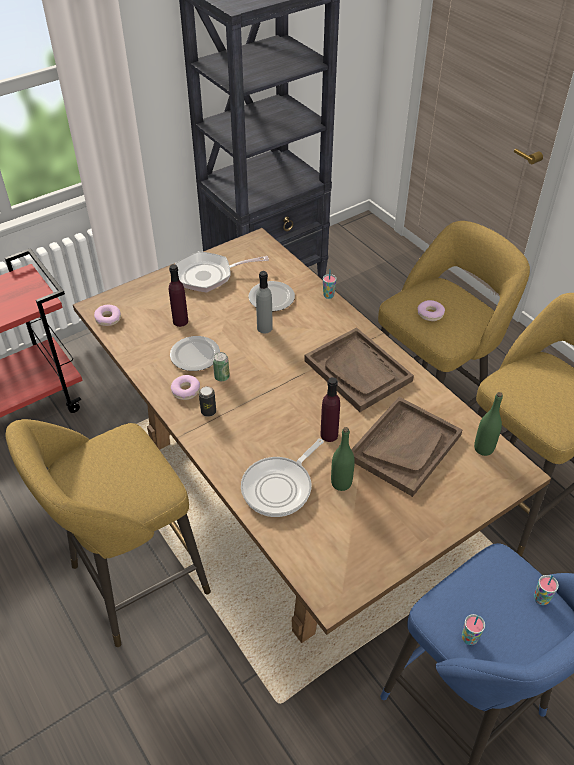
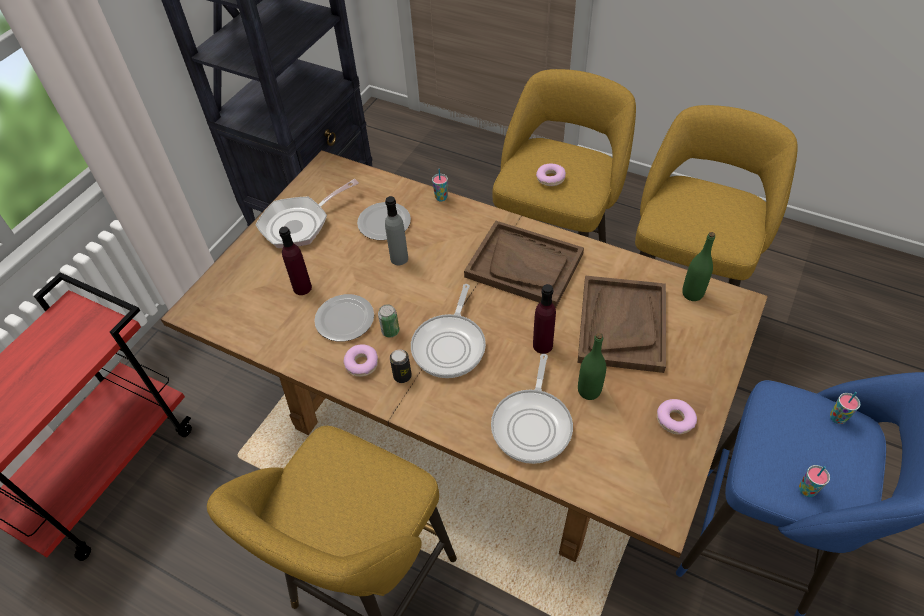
camera: 25 degrees left, 5 degrees up
(108, 319) = (216, 319): donut -> donut (675, 420)
(258, 405) = (450, 345): none -> frying pan

